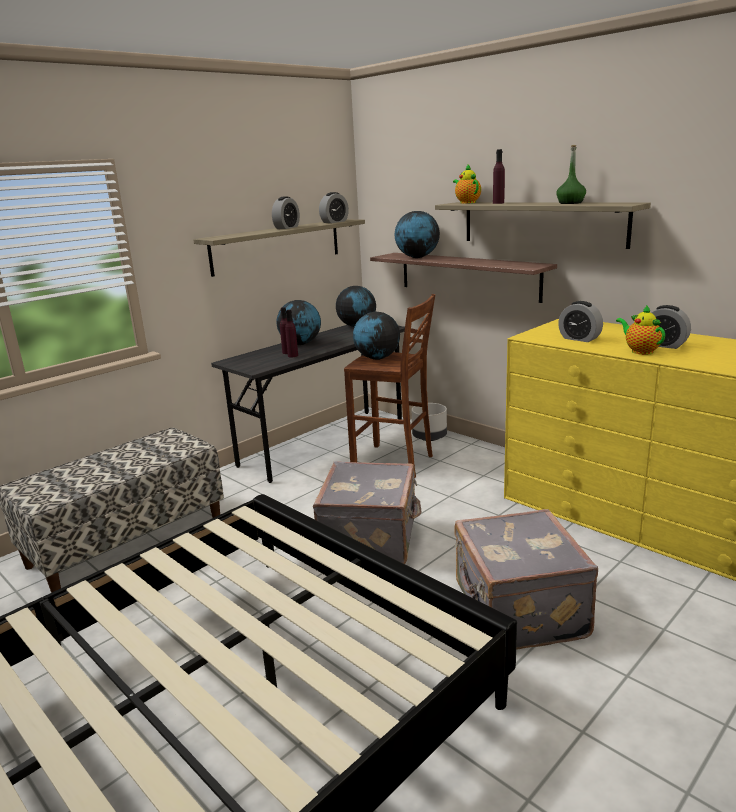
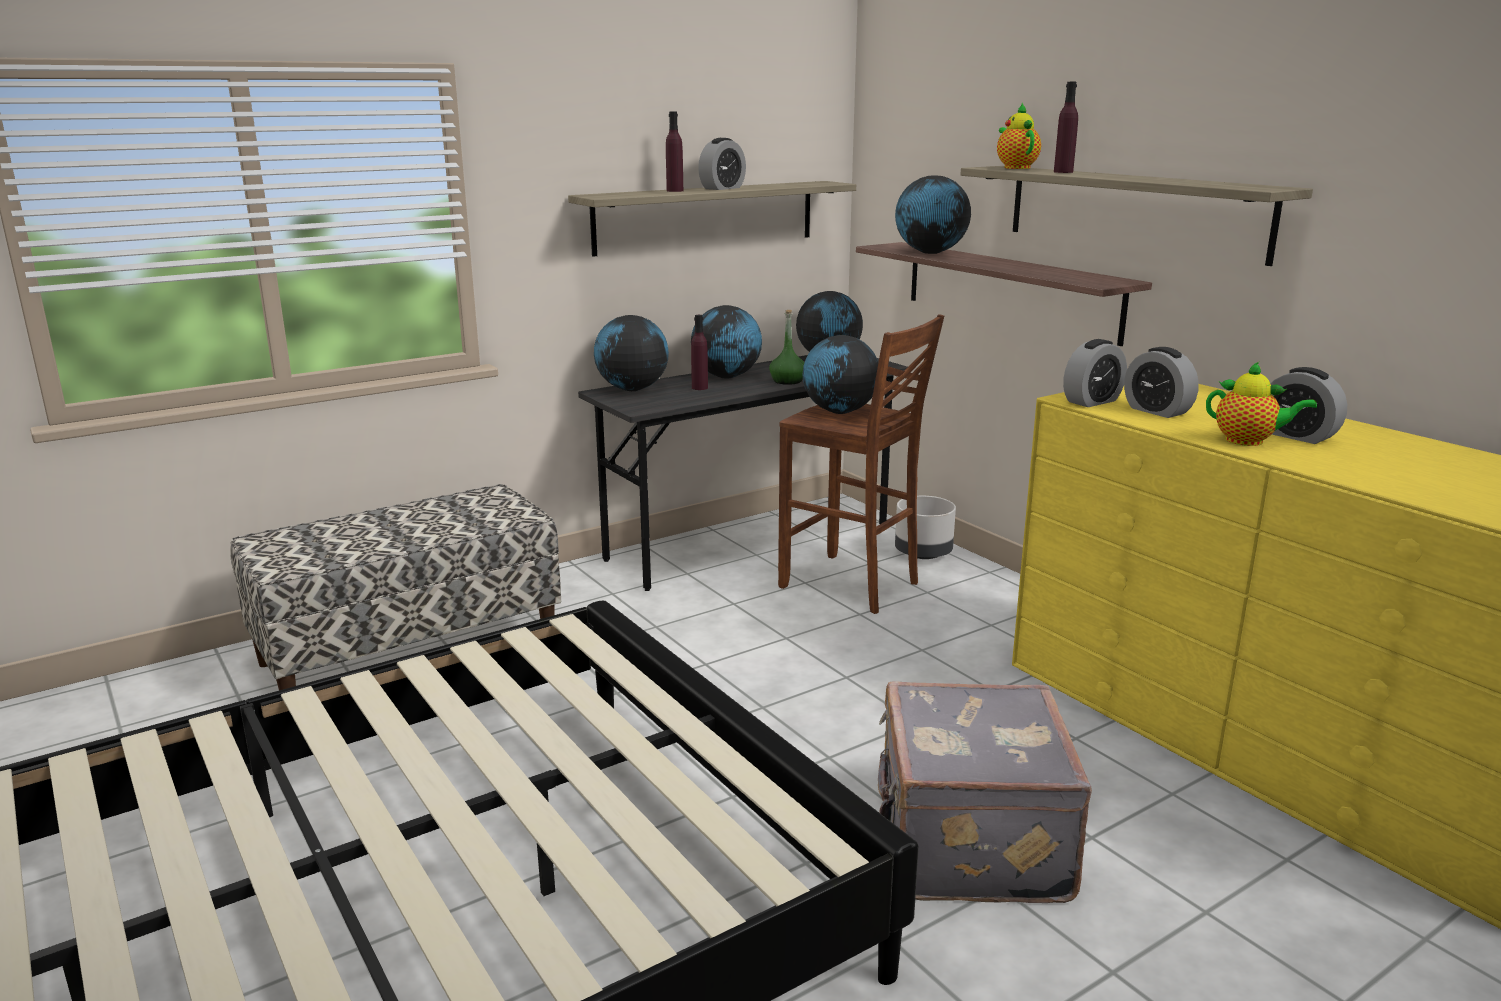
camera: 10 degrees right, 0 degrees up
(245, 358) = (632, 389): none -> globe
(293, 356) = (706, 393): purple bottle -> purple bottle (675, 191)
(334, 222) = (804, 184): alarm clock -> alarm clock (1092, 401)
(372, 540) = (773, 700): grey suitcase -> none
(570, 203) = (1178, 180): green bottle -> green bottle (787, 381)
(640, 351) = (1249, 441): teapot -> teapot turned 135 degrees clockwise

